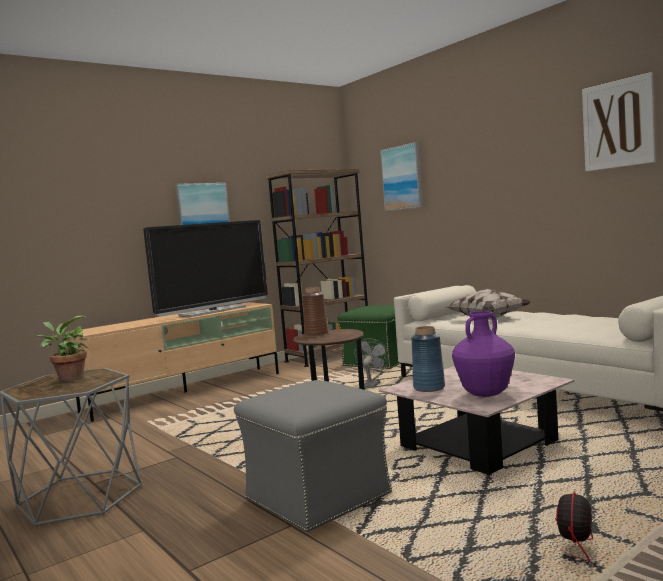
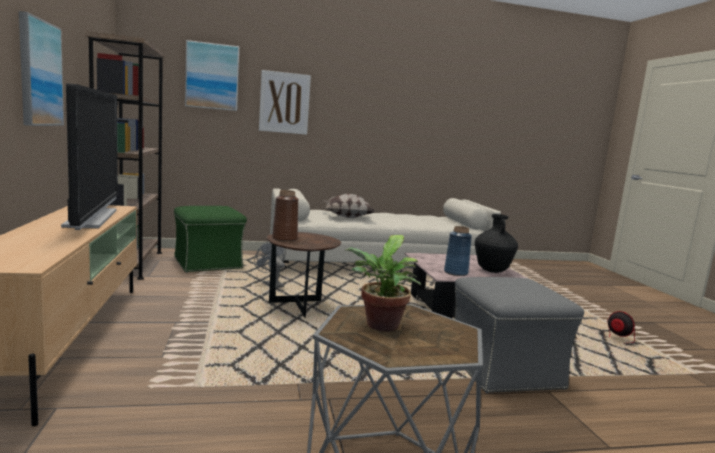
camera: 65 degrees left, 5 degrees up
(485, 394) = (492, 271): purple vase -> black vase
(618, 124) = (422, 87): picture -> picture (284, 103)

